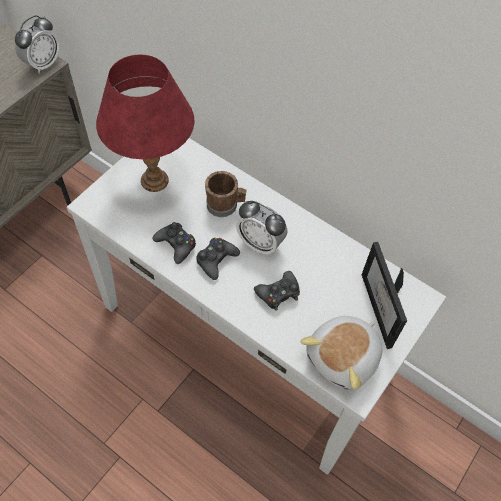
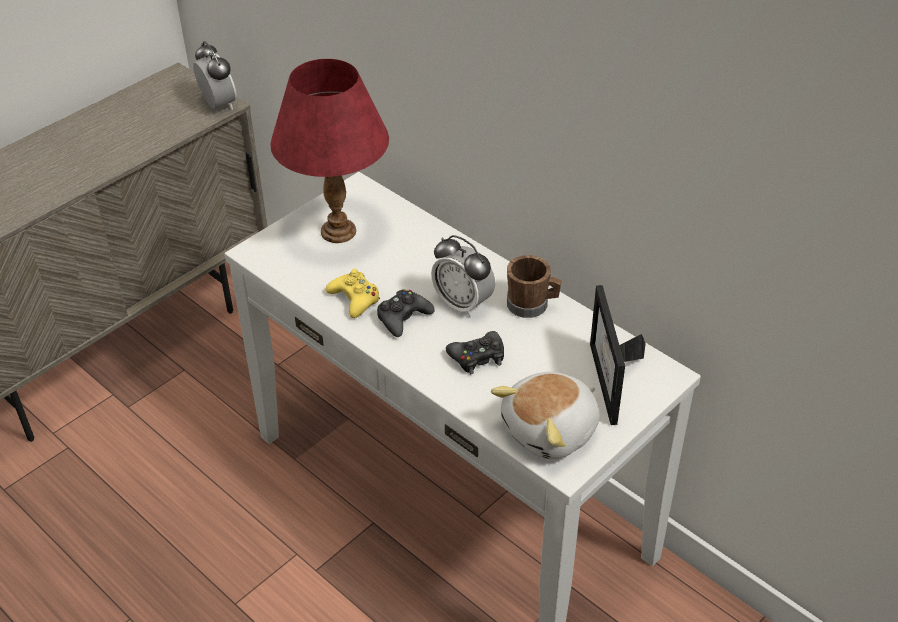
camera: 10 degrees right, 15 degrees down
(43, 64) = (218, 105): alarm clock -> alarm clock turned 75 degrees counterclockwise
(176, 245) = (355, 299): black game controller -> yellow game controller
(225, 205) = (424, 262): brown mug -> brown mug (532, 305)

